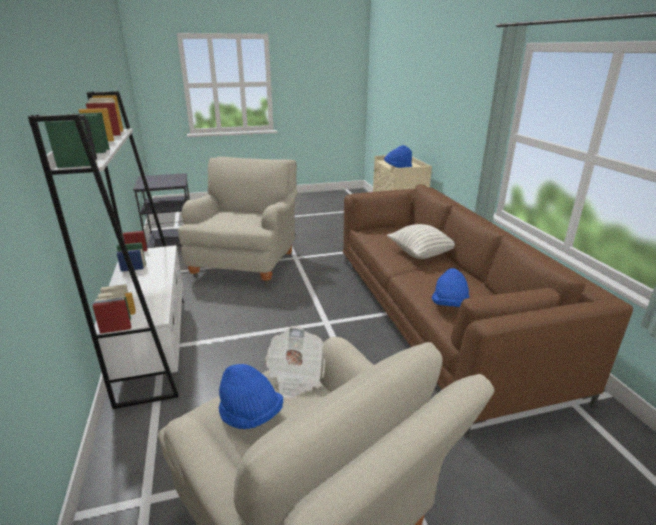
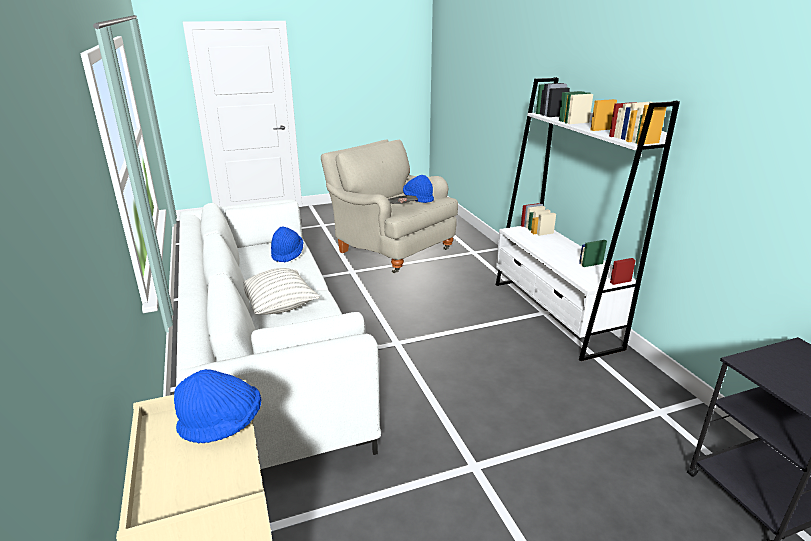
camera: 175 degrees right, 0 degrees up
(247, 262) = (556, 445): beige armchair -> none
(438, 317) = (268, 355): brown sofa -> white sofa

